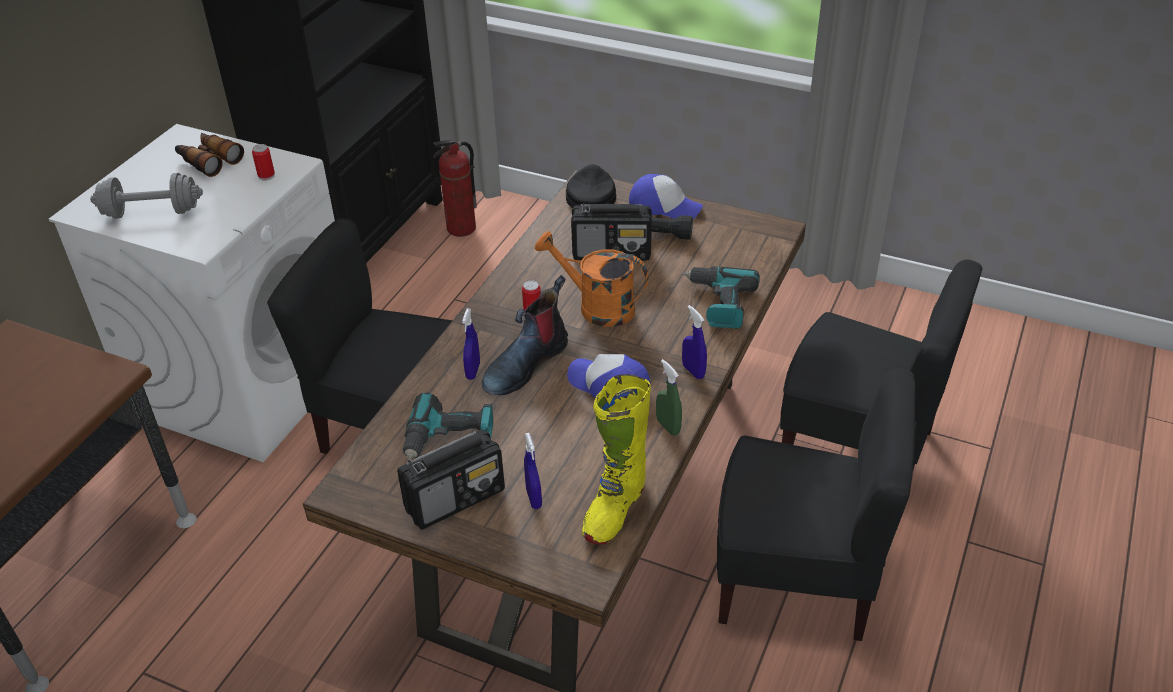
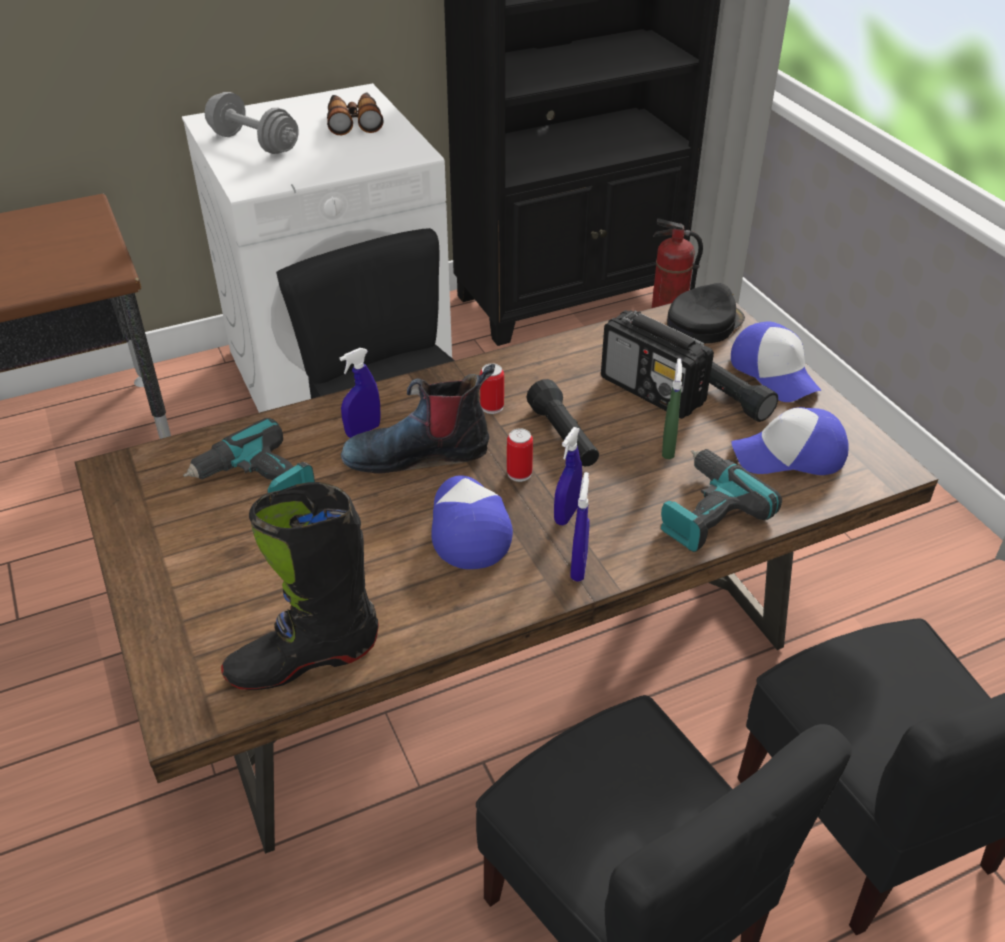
camera: 40 degrees right, 0 degrees up
(266, 176) = (379, 153): can -> can (519, 473)
(456, 499) = (186, 543): radio -> none
(534, 498) = (248, 592): blue spray bottle -> blue spray bottle (566, 514)
(597, 307) = (564, 437): orange watering can -> black flashlight
(614, 509) = (303, 660): yellow boot -> black boot
(668, 426) = (472, 610): green spray bottle -> green spray bottle (668, 448)
(725, 250) = (789, 455): none -> cap

